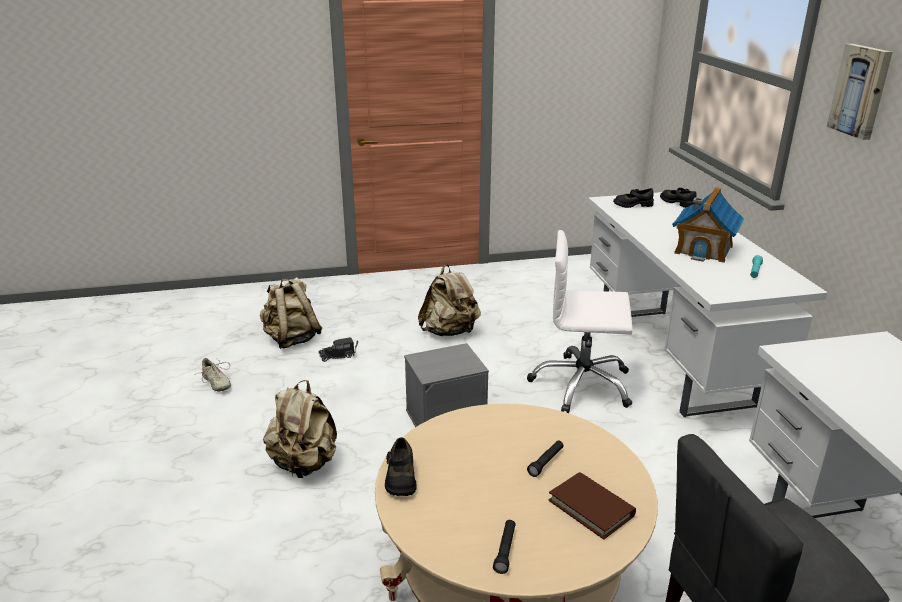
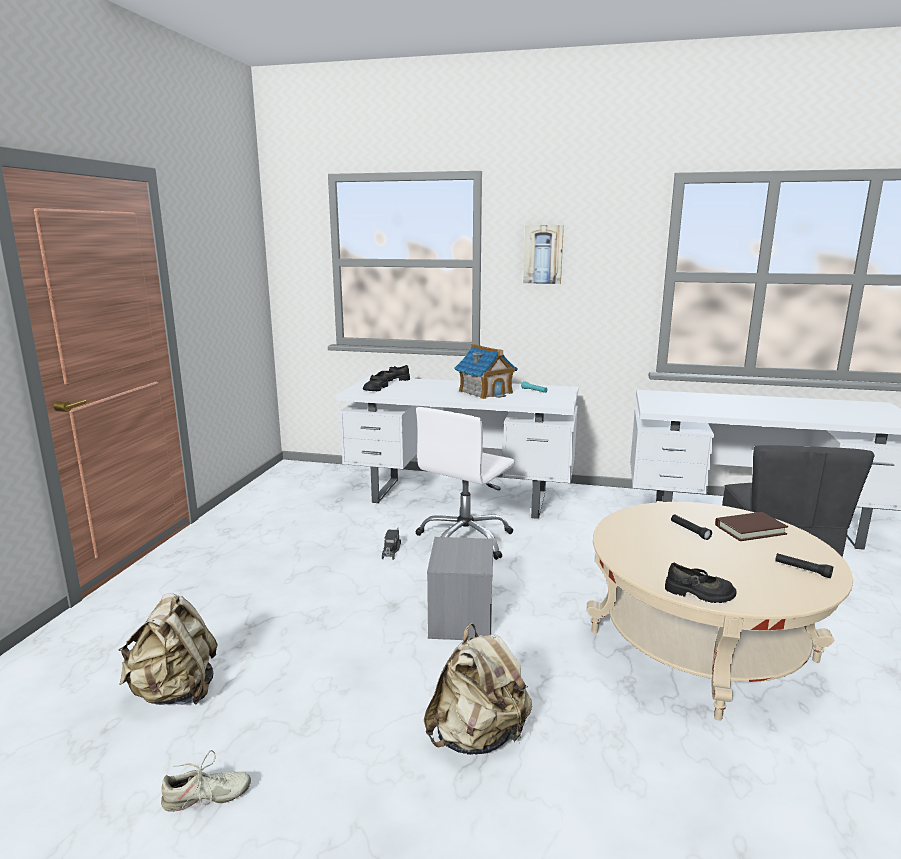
camera: 65 degrees left, 10 degrees down
(339, 356) = (268, 659): toy truck -> toy truck (391, 551)
(450, 332) = (306, 575): beige backpack -> none

